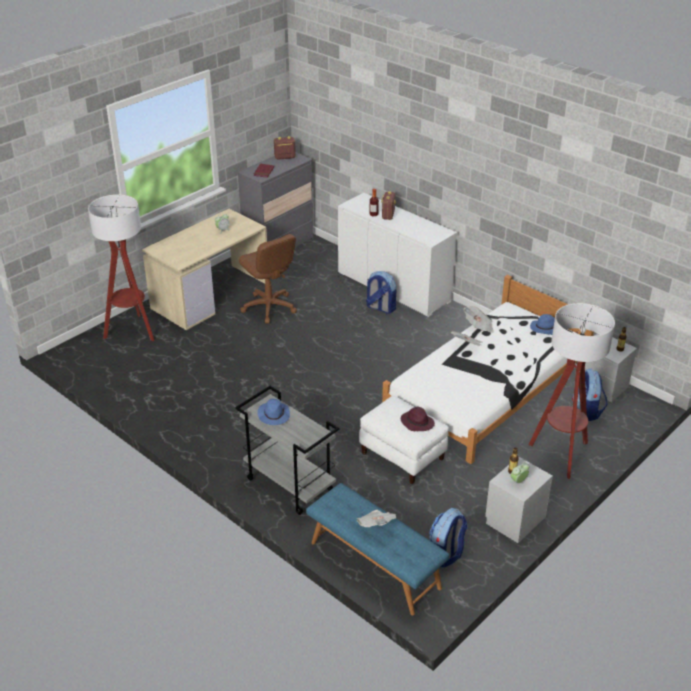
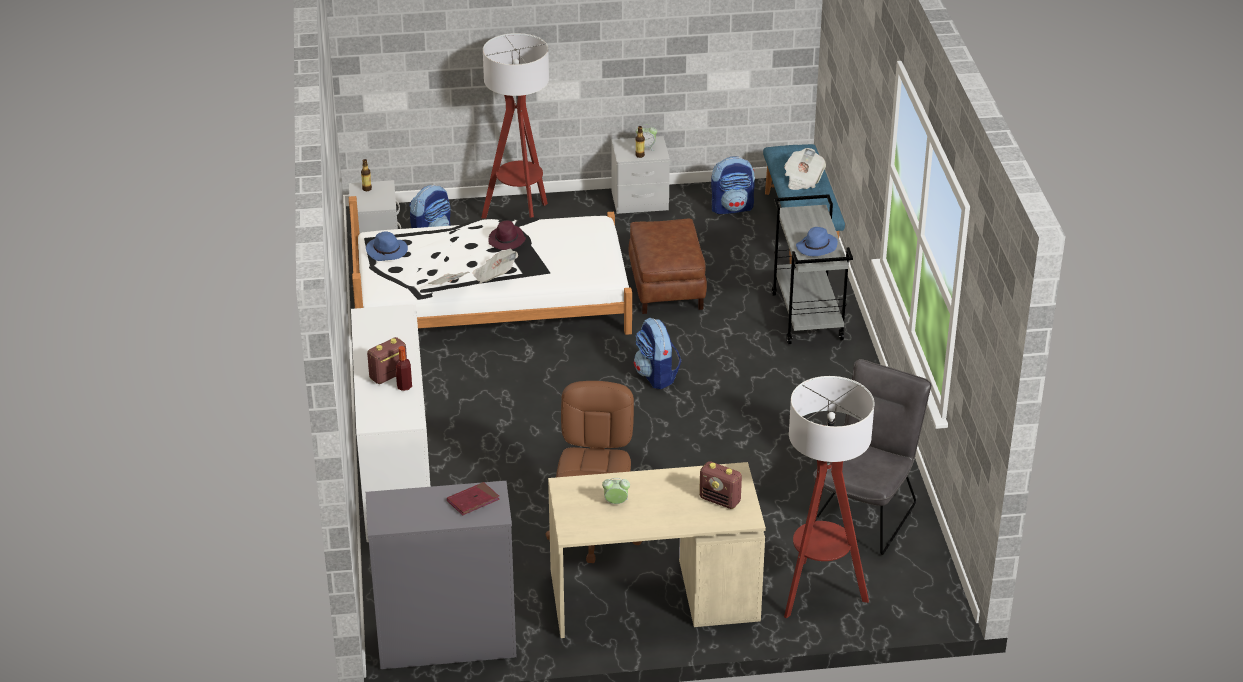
camera: 140 degrees left, 0 degrees up
(139, 378) = (865, 512): none -> grey chair
(284, 157) = (401, 517): radio -> radio (720, 500)
(380, 308) = (457, 452): backpack -> backpack (656, 376)
(403, 455) = (666, 288): white ottoman -> brown ottoman
(417, 422) = (659, 232): purple hat -> purple hat (507, 241)

